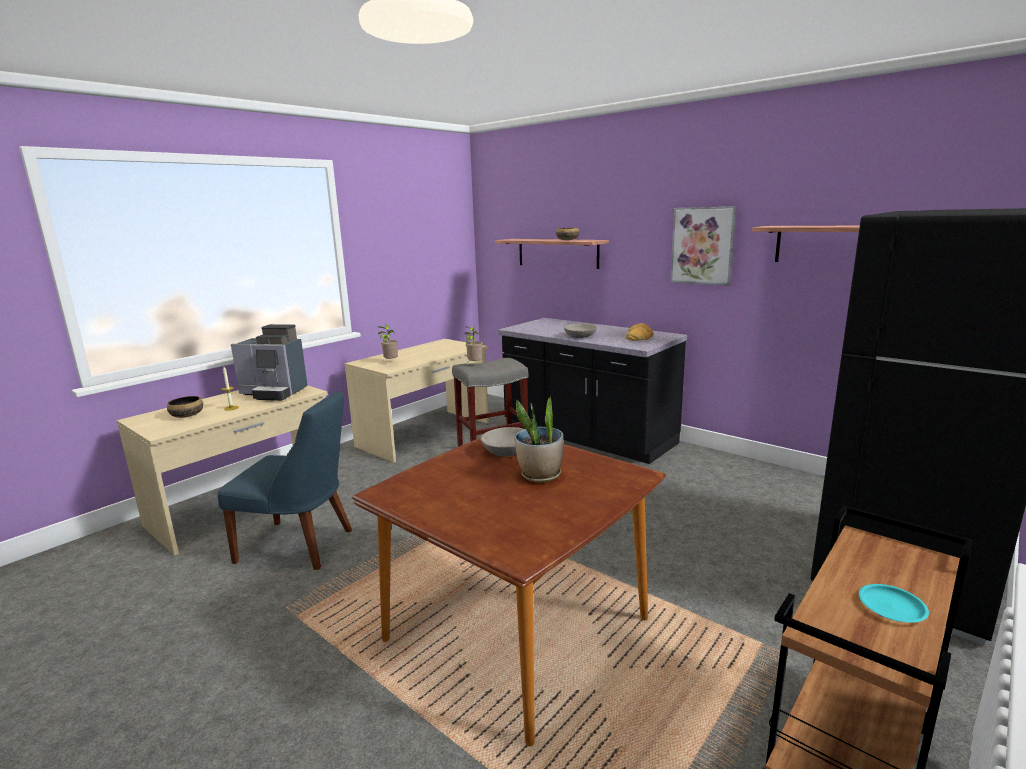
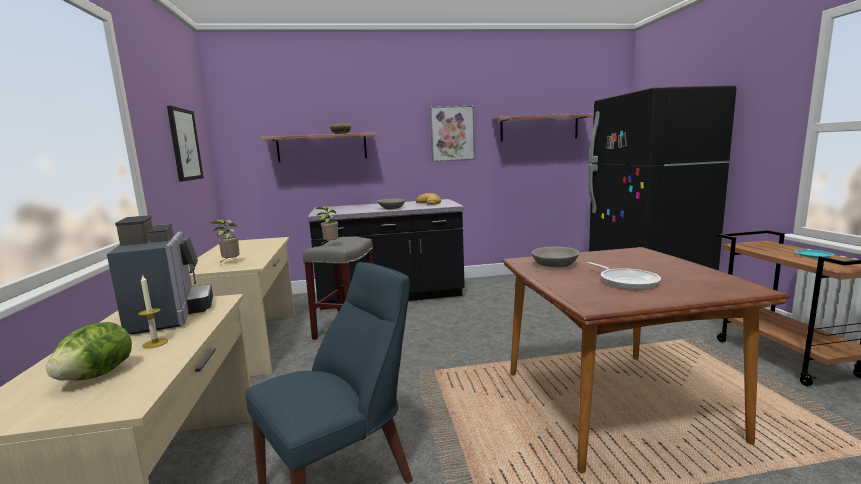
camera: 50 degrees left, 5 degrees down
(187, 415) = (96, 375): bowl -> lettuce
(274, 393) = (170, 315): coffee machine -> coffee machine turned 75 degrees counterclockwise
(421, 249) = (184, 144): none -> picture
(480, 491) = (626, 281): none -> frying pan
(540, 475) = (615, 265): potted plant -> none

